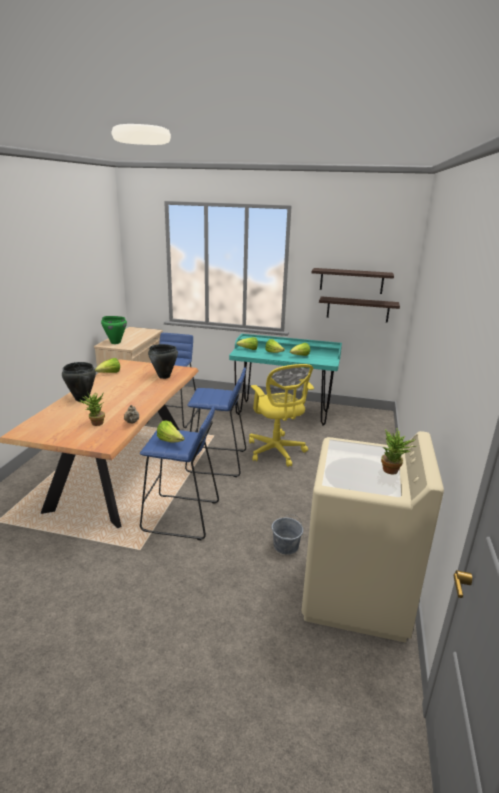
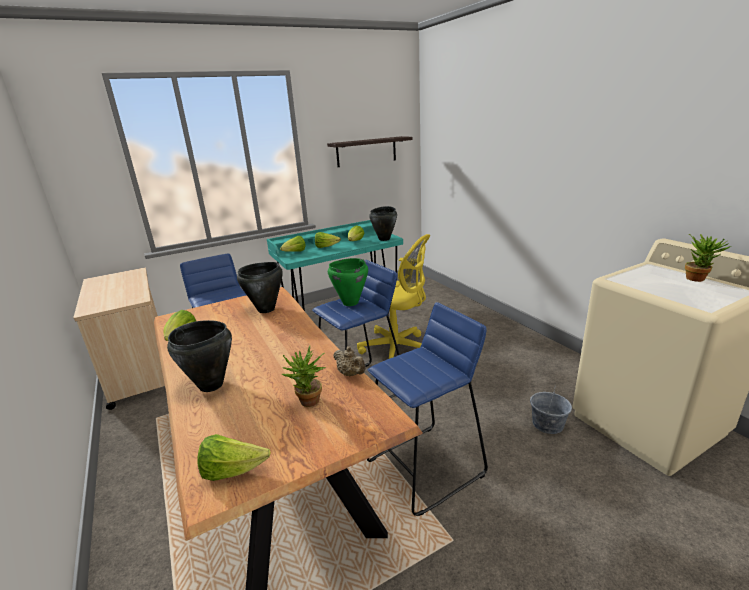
camera: 40 degrees left, 0 degrees up
(115, 342) = (104, 301): green cooking pot -> green cooking pot (350, 302)
(170, 441) = (418, 371): lettuce -> lettuce (233, 471)
(323, 361) = (384, 239): none -> black cooking pot
(357, 309) = (377, 181): shelf -> none

